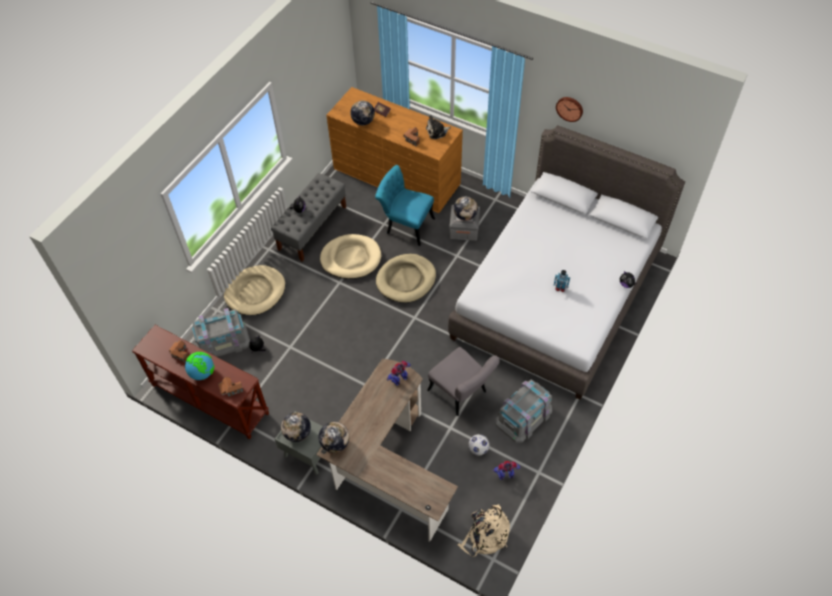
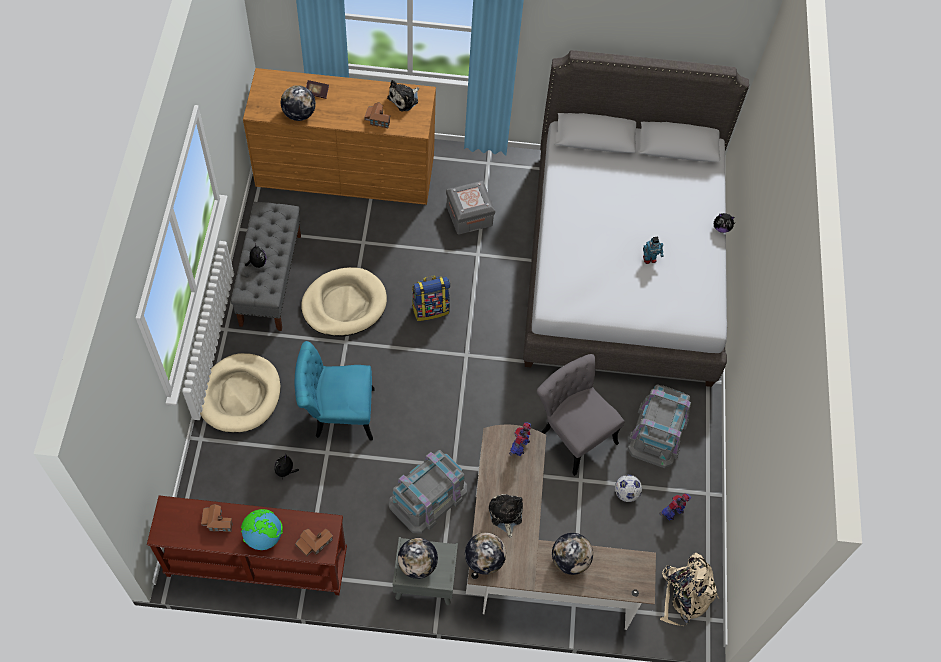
camera: 30 degrees left, 5 degrees up
(222, 340) = (231, 477): grey storage box -> grey storage box (428, 496)
(366, 420) = (505, 514): none -> plush toy
(405, 225) = (391, 234): turquoise chair -> turquoise chair (337, 413)
(406, 280) = (430, 309): beige dog bed -> backpack
(461, 394) = (573, 432): grey chair -> grey chair turned 150 degrees counterclockwise
(465, 216) = (472, 199): globe -> globe (570, 560)
(570, 108) = (586, 25): wall clock -> none

